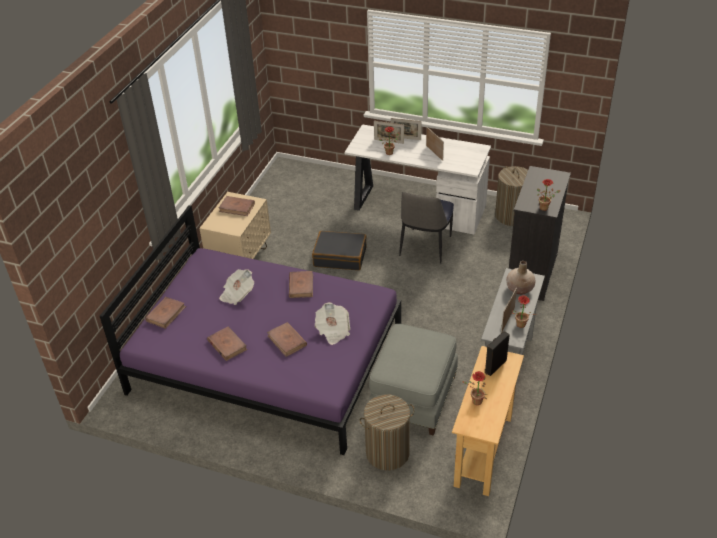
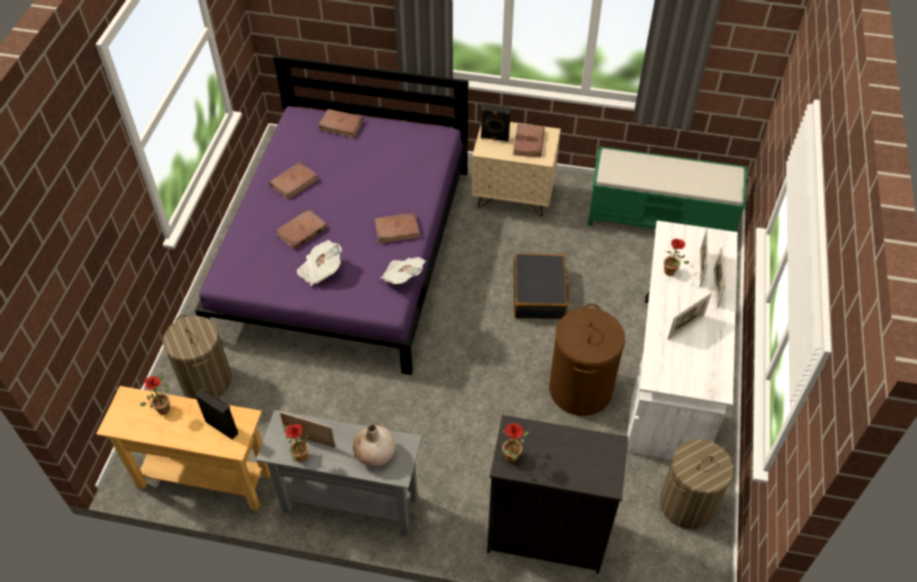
camera: 80 degrees right, 10 degrees up
(225, 223) = (494, 138): none -> black speaker
(237, 294) = (377, 175): newspaper -> newspaper (403, 277)
(286, 193) = (661, 218): none -> green bench
(413, 396) = (292, 398): grey ottoman -> none
(425, 247) = (580, 389): chair -> brown laundry basket

